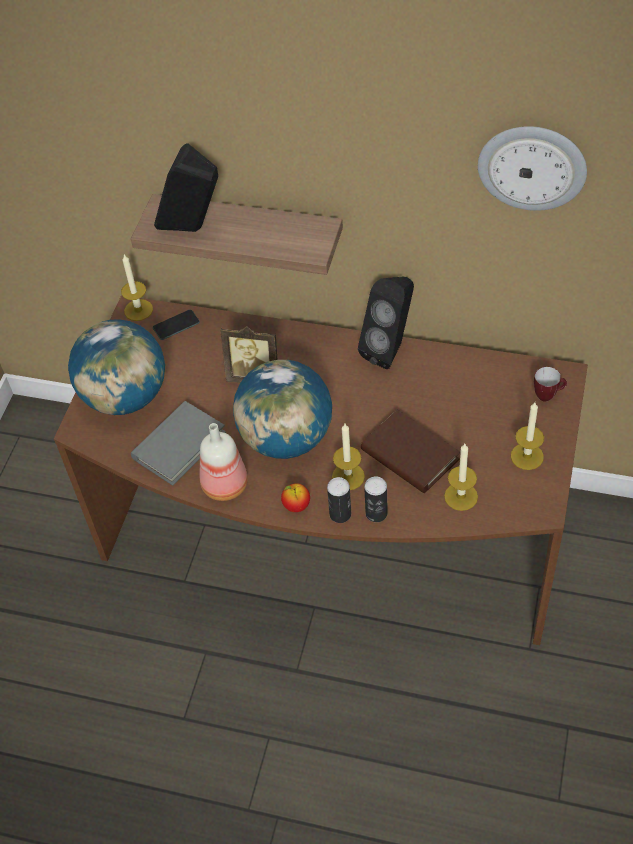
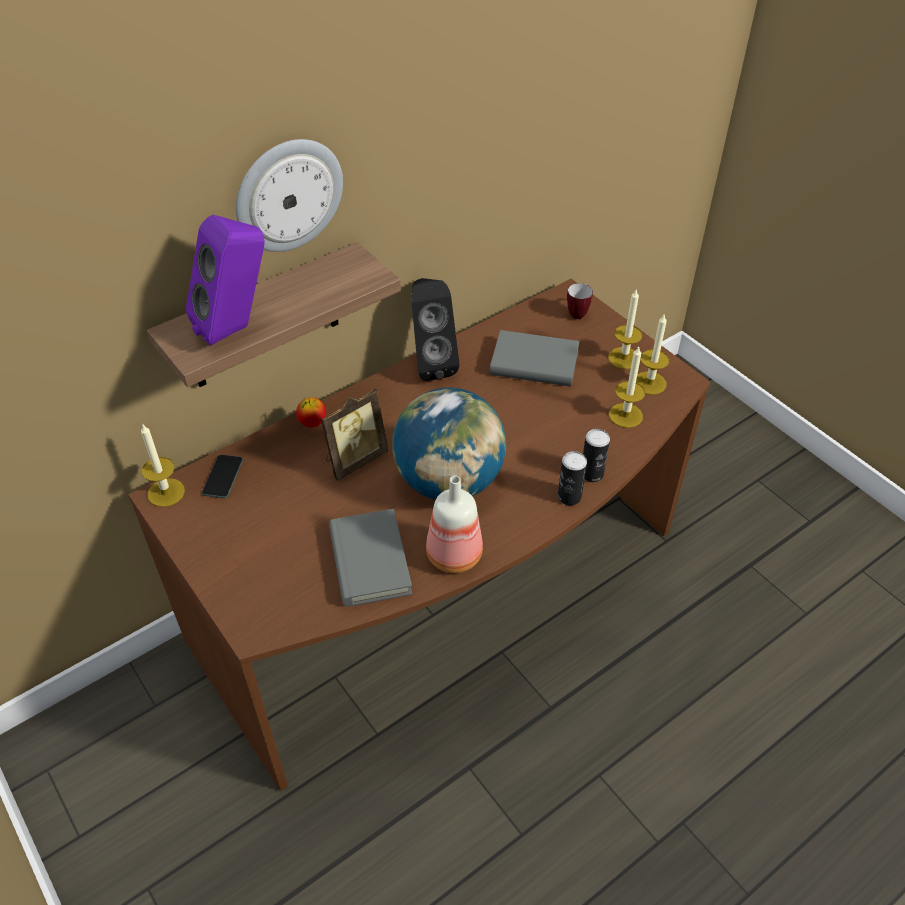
camera: 55 degrees left, 5 degrees down
(126, 397) = (261, 566): globe -> none
(193, 229) = (237, 328): black speaker -> purple speaker
(296, 506) = (530, 519): apple -> apple (312, 423)
(348, 476) = (534, 467): candle -> candle (649, 383)
(409, 455) = (552, 418): brown book -> none
(457, 406) = (534, 363): none -> grey book
(532, 167) = (520, 83): wall clock -> wall clock (288, 195)

